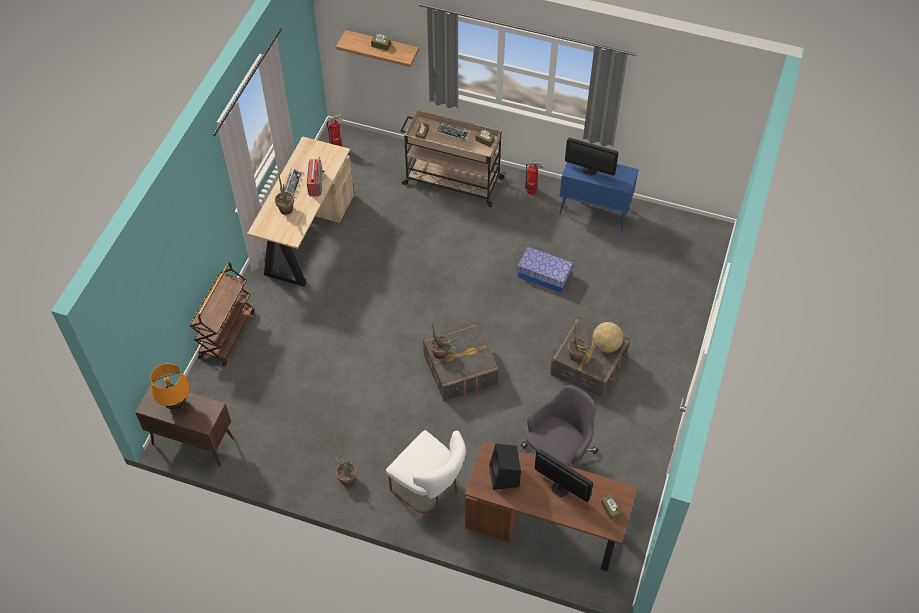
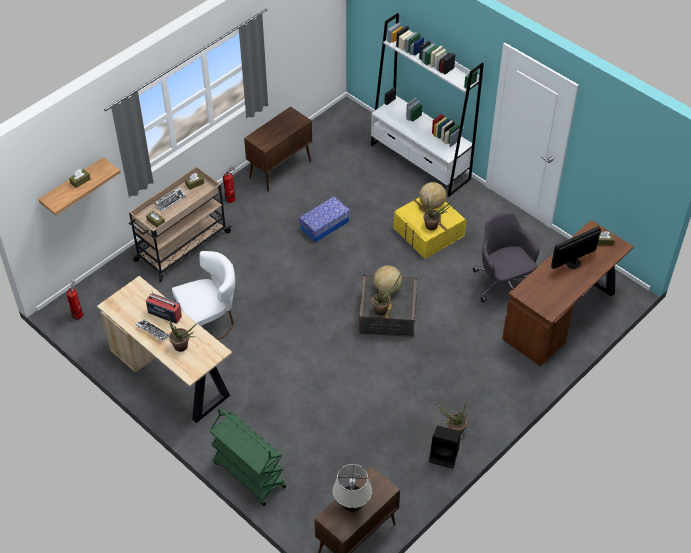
camera: 65 degrees left, 5 degrees down
(176, 404) = (352, 505): orange table lamp -> beige table lamp
(227, 334) = (248, 474): brown cart -> green cart
(430, 488) = (493, 376): white chair -> white chair (210, 322)
(470, 348) = (387, 288): none -> globe
(504, 477) = (547, 292): black speaker -> black speaker (445, 455)
(588, 365) = (428, 232): grey storage box -> yellow storage box
(589, 170) = (271, 134): monitor -> none
(595, 212) = (280, 169): blue cabinet -> brown cabinet
(683, 322) = (420, 162): none -> white bookcase

